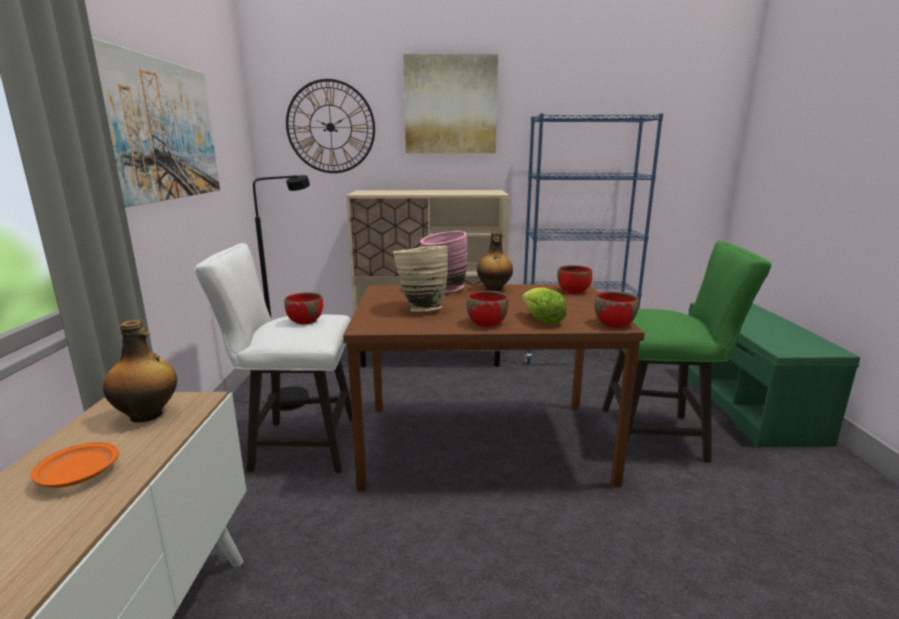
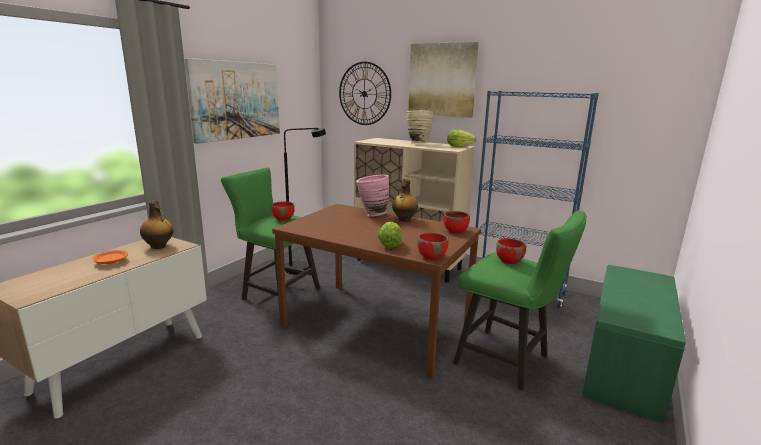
camera: 30 degrees right, 0 degrees up
(296, 445) = (276, 293): white stool -> green stool
(421, 309) = (336, 223): beige vase -> beige vase (417, 143)
(486, 323) = (355, 238): red bowl -> red bowl (509, 260)
(490, 191) = (459, 147): none -> lettuce

